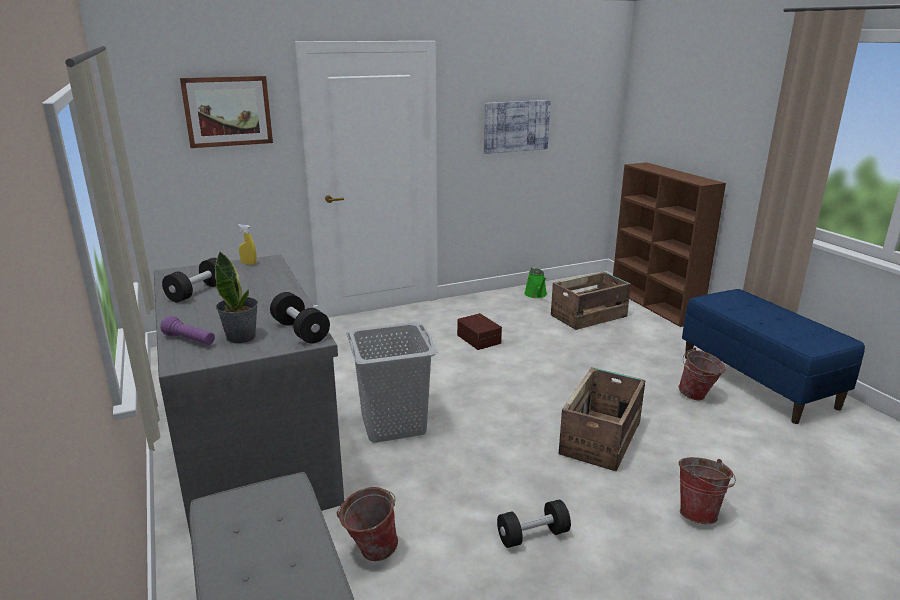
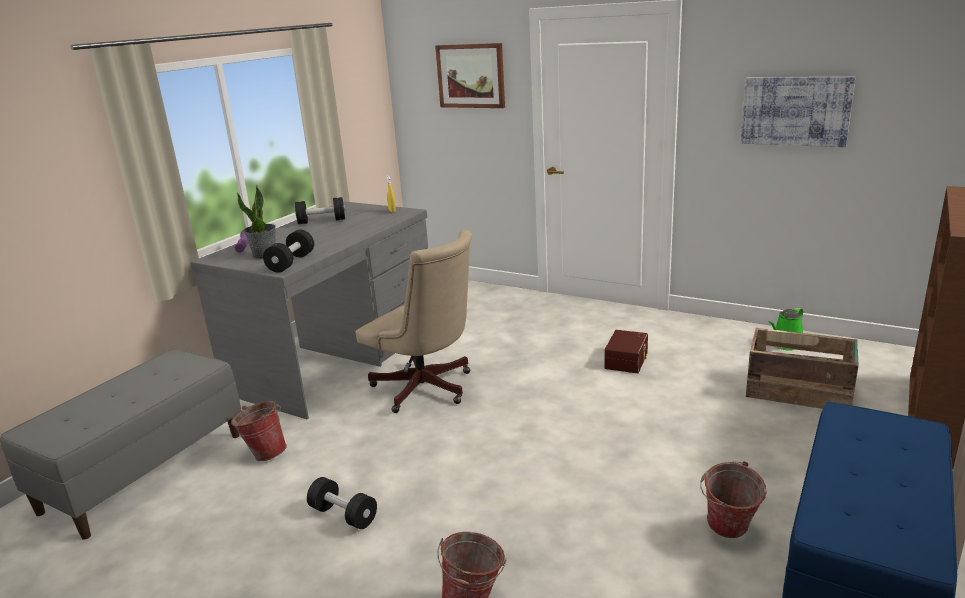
camera: 55 degrees right, 0 degrees up
(394, 424) = (427, 390): grey laundry basket -> beige office chair
(601, 437) = (540, 495): crate -> none

